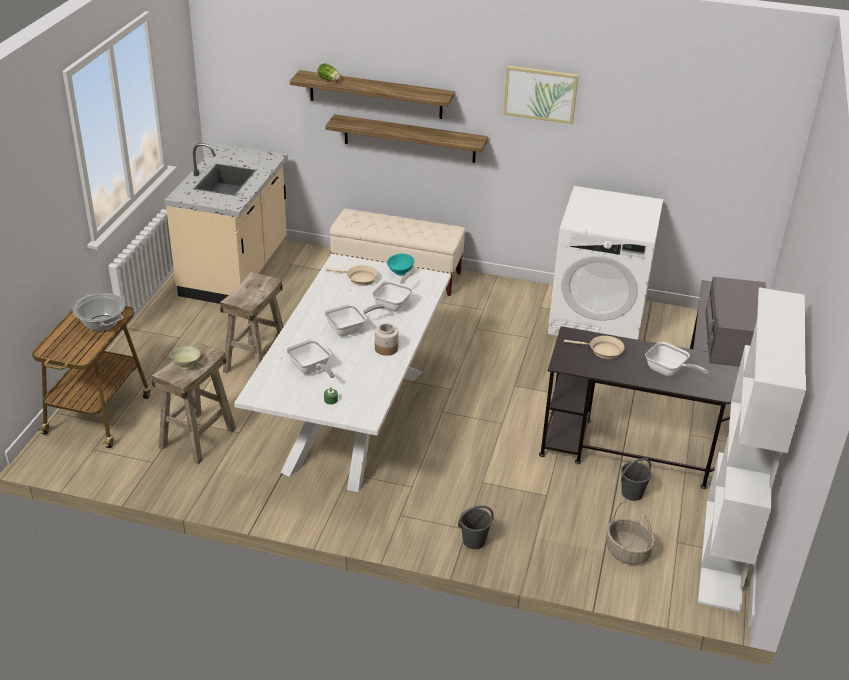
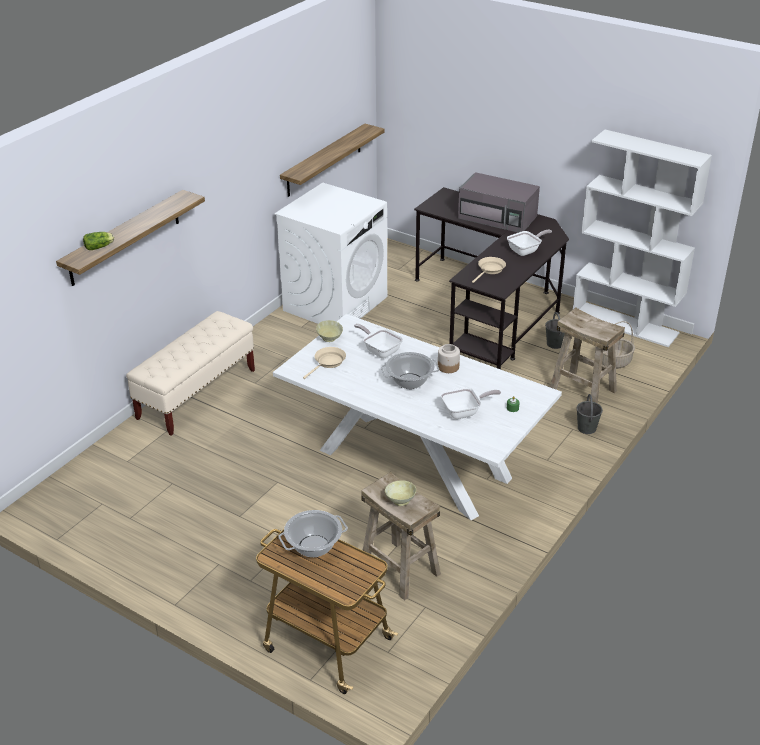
camera: 70 degrees left, 0 degrees up
(236, 270) = (111, 503): beige counter -> none
(256, 361) = (293, 512): beige stool -> beige stool (582, 390)
(350, 329) = (410, 381): frying pan -> cooking pot
(400, 272) = (329, 339): turquoise bowl -> beige bowl
(409, 139) = (158, 262): shelf -> shelf (324, 160)
(540, 94) = (238, 149): picture -> none

